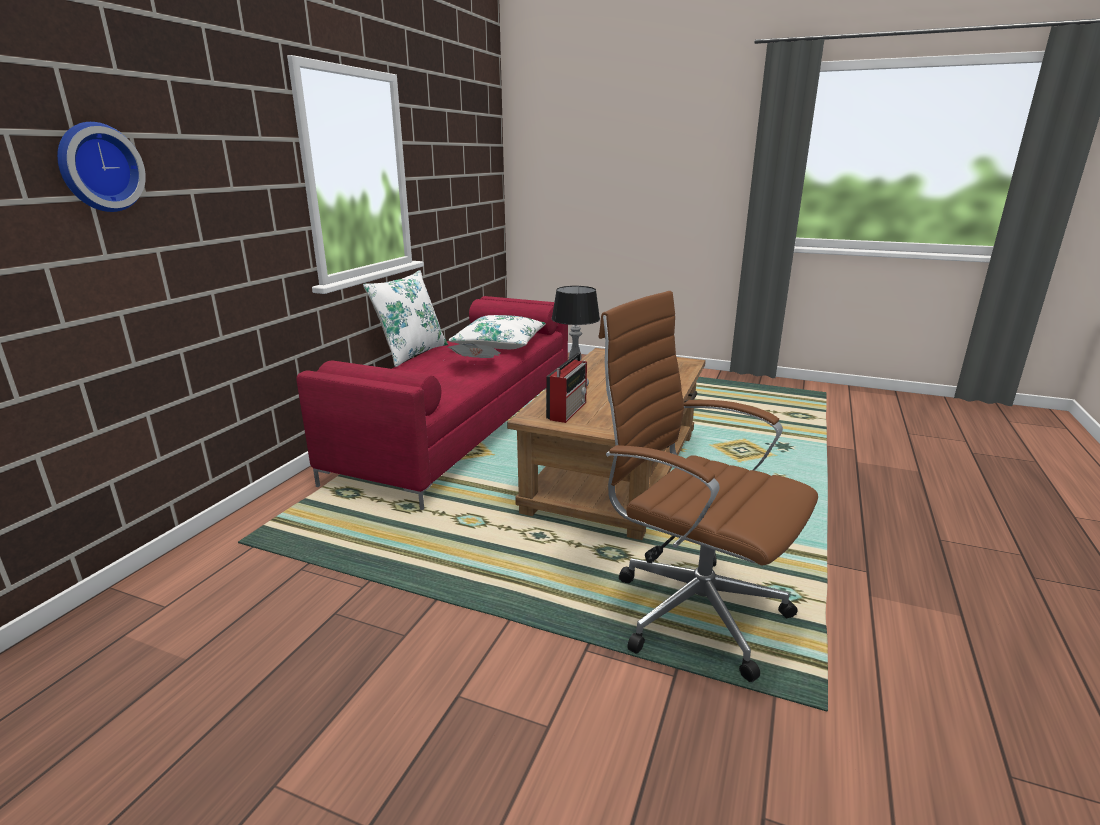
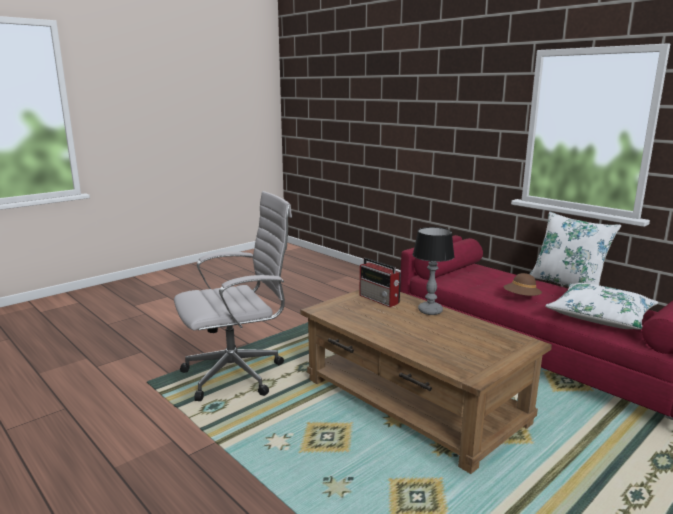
camera: 115 degrees right, 5 degrees down
(98, 167) = (418, 114): wall clock -> none
(476, 365) = (521, 298): newspaper -> brown hat
(690, 610) = (238, 374): brown office chair -> white office chair

